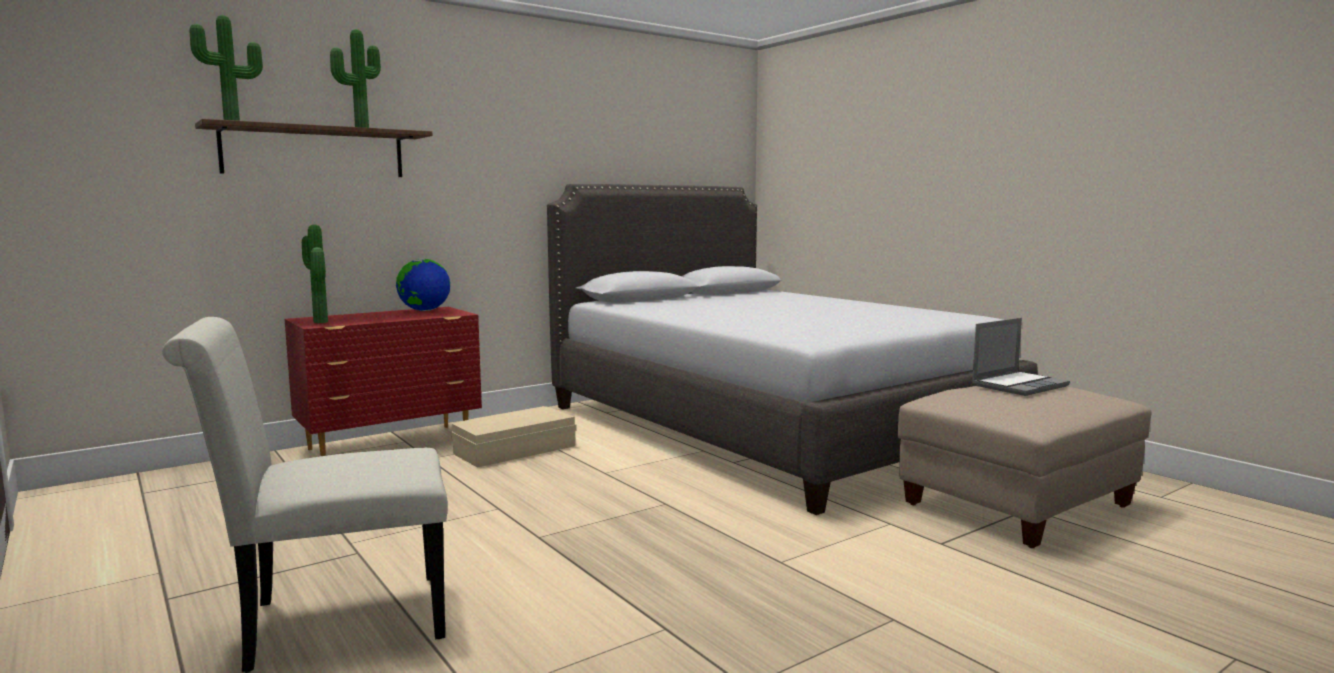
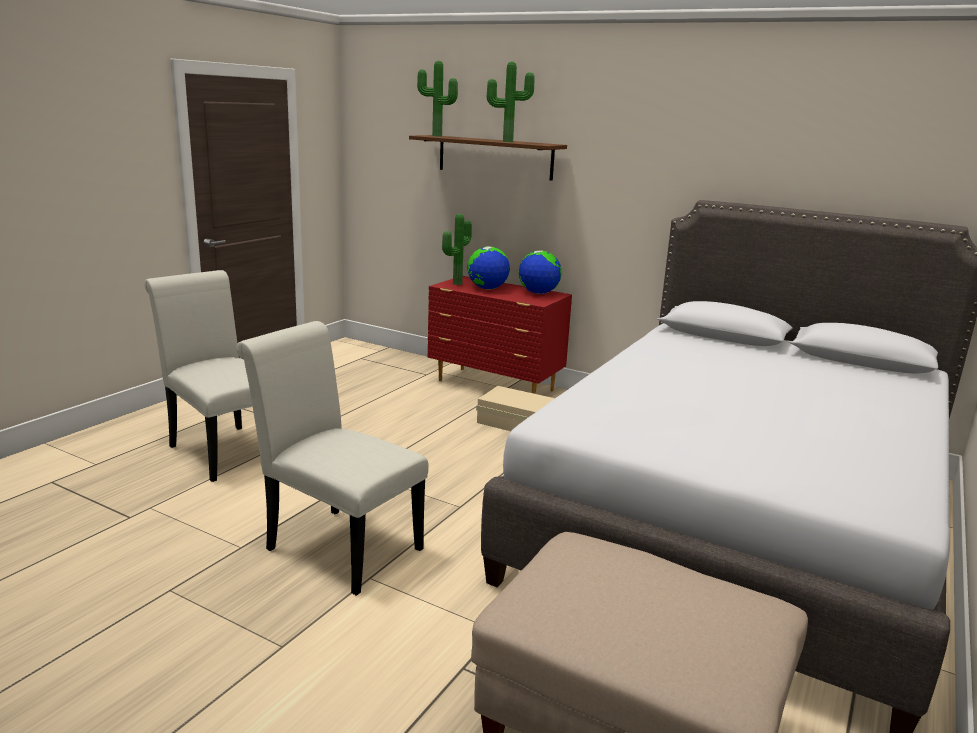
camera: 65 degrees right, 10 degrees up
(369, 318) = (487, 289): none -> globe
(703, 570) = (336, 545): none -> white chair
(1019, 385) = (692, 598): laptop -> none

